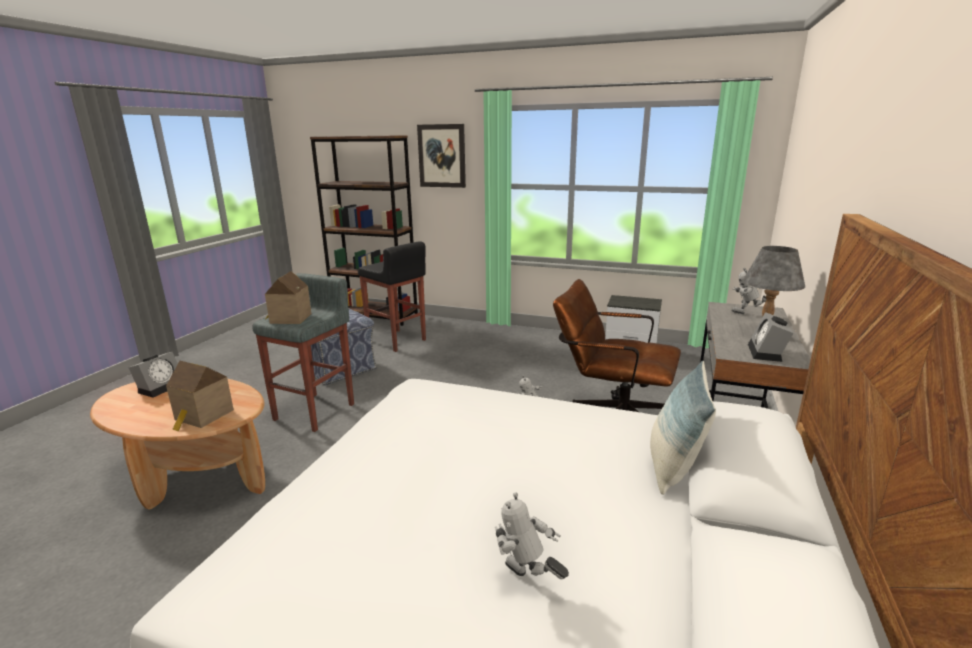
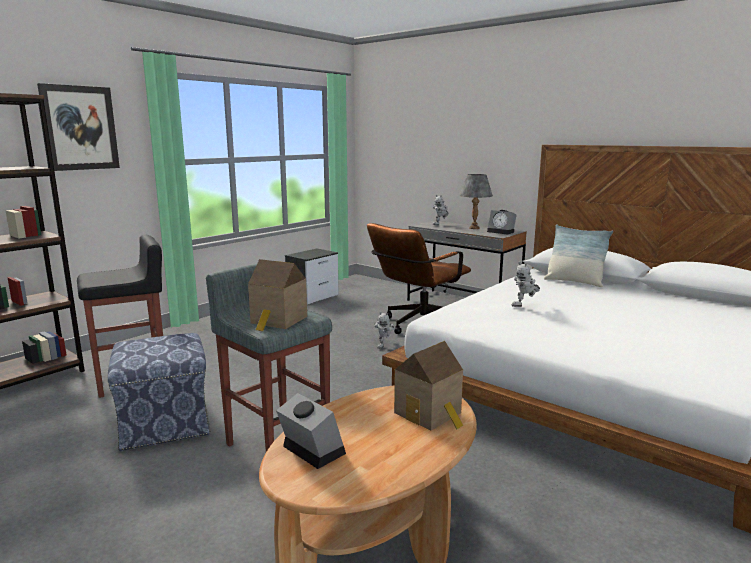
camera: 70 degrees left, 5 degrees down
(527, 581) = (677, 316): toy robot -> toy robot (525, 306)

